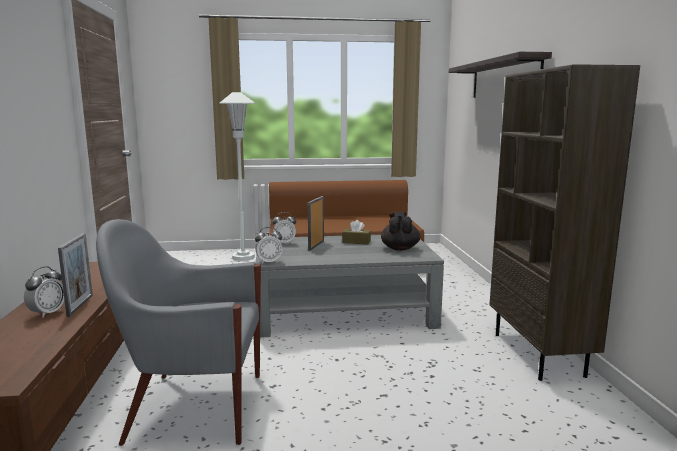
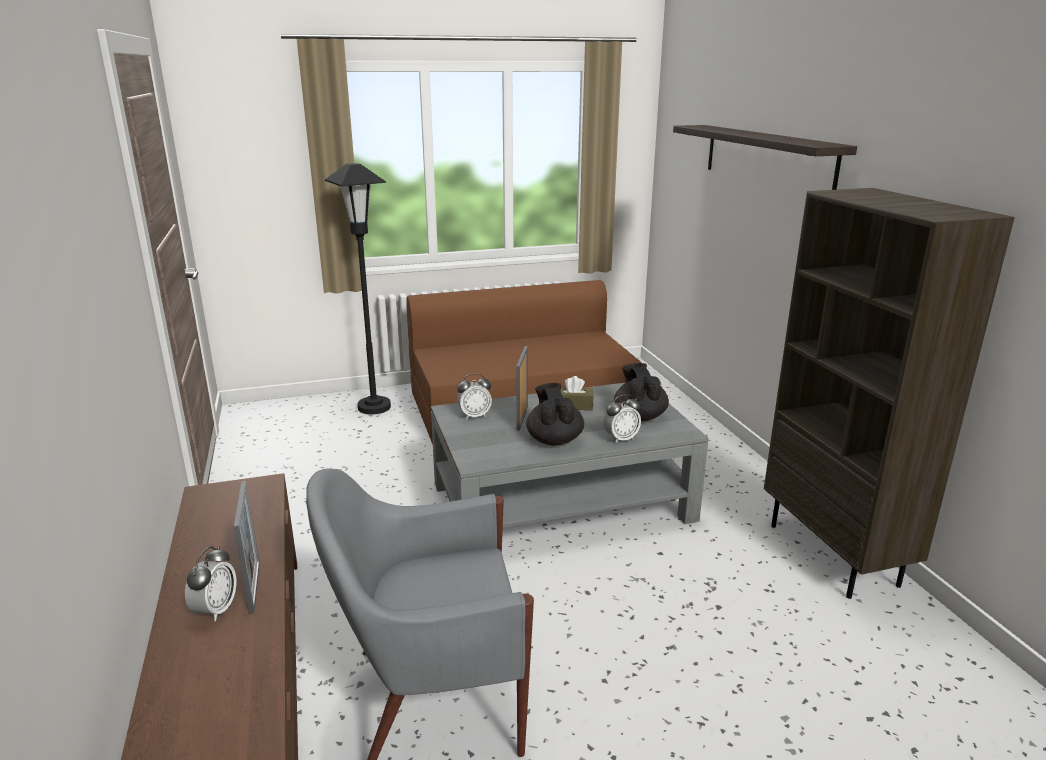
camera: 10 degrees left, 10 degrees up
(243, 257) = (374, 407): white floor lamp -> black floor lamp
(269, 262) = (475, 462): alarm clock -> alarm clock (621, 439)
(331, 255) = (554, 439): none -> black teapot

